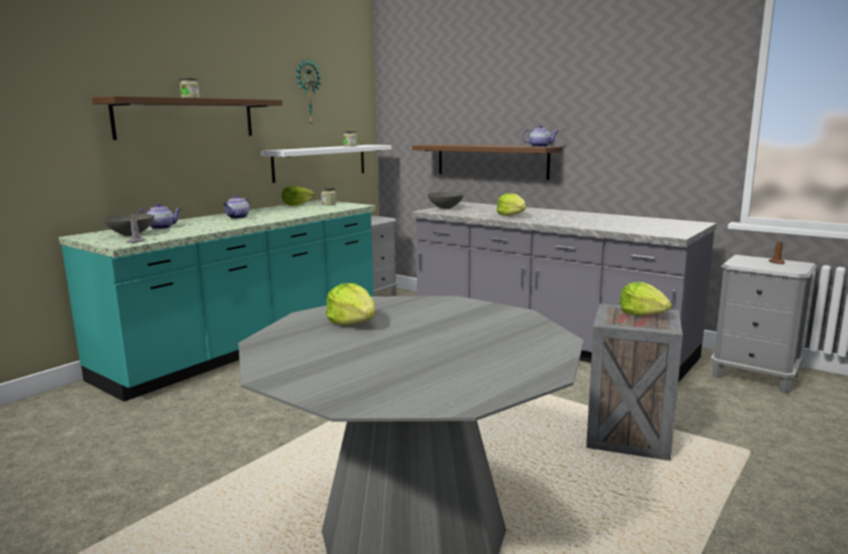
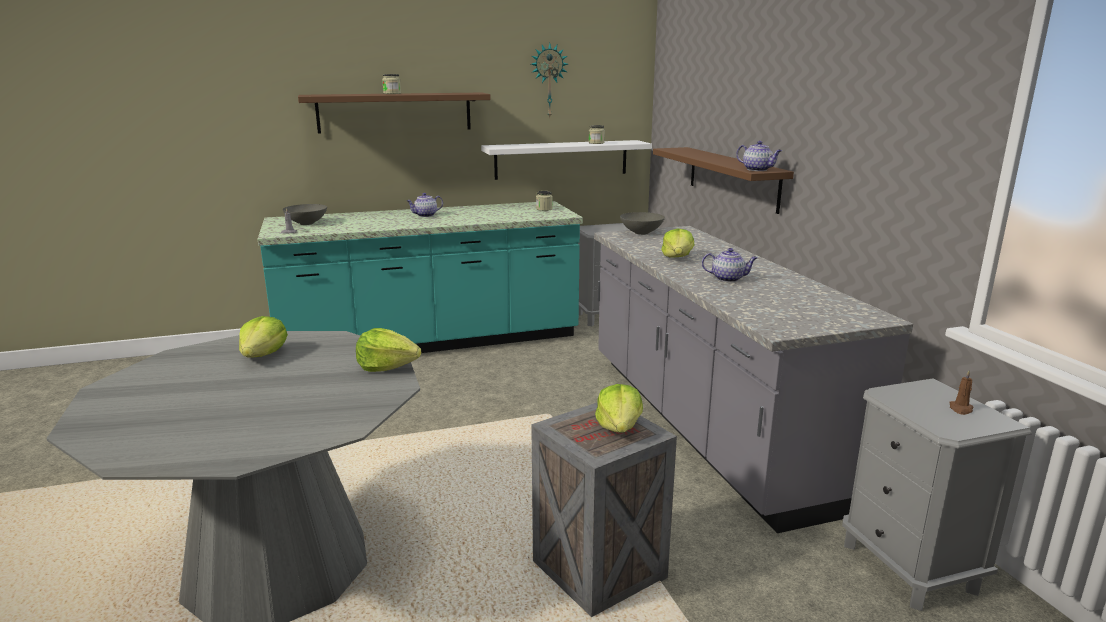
camera: 35 degrees right, 5 degrees up
(161, 227) = (344, 219): teapot -> teapot (728, 279)
(296, 204) = (515, 205): lettuce -> lettuce (387, 367)

